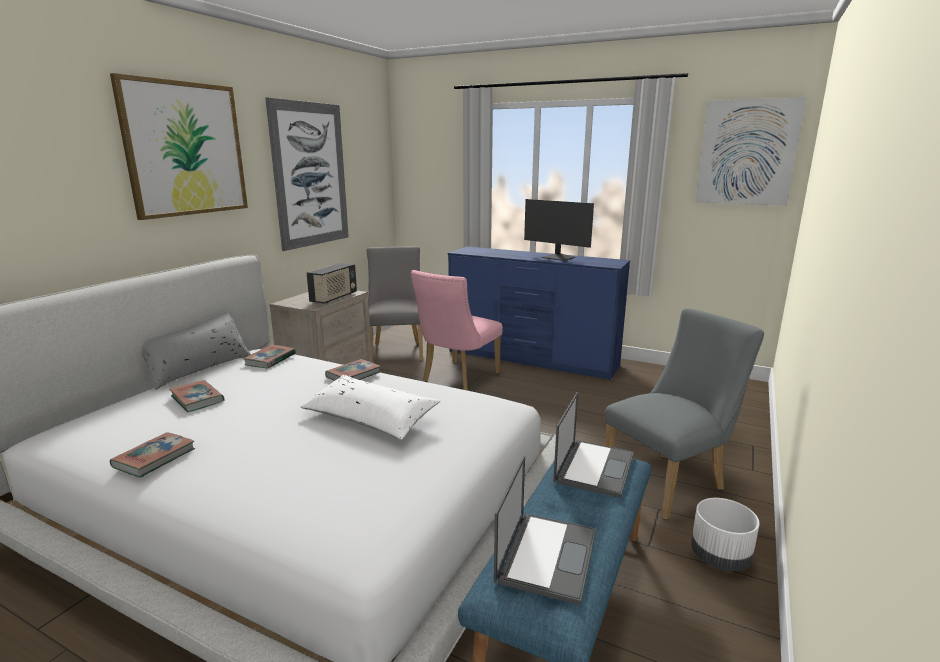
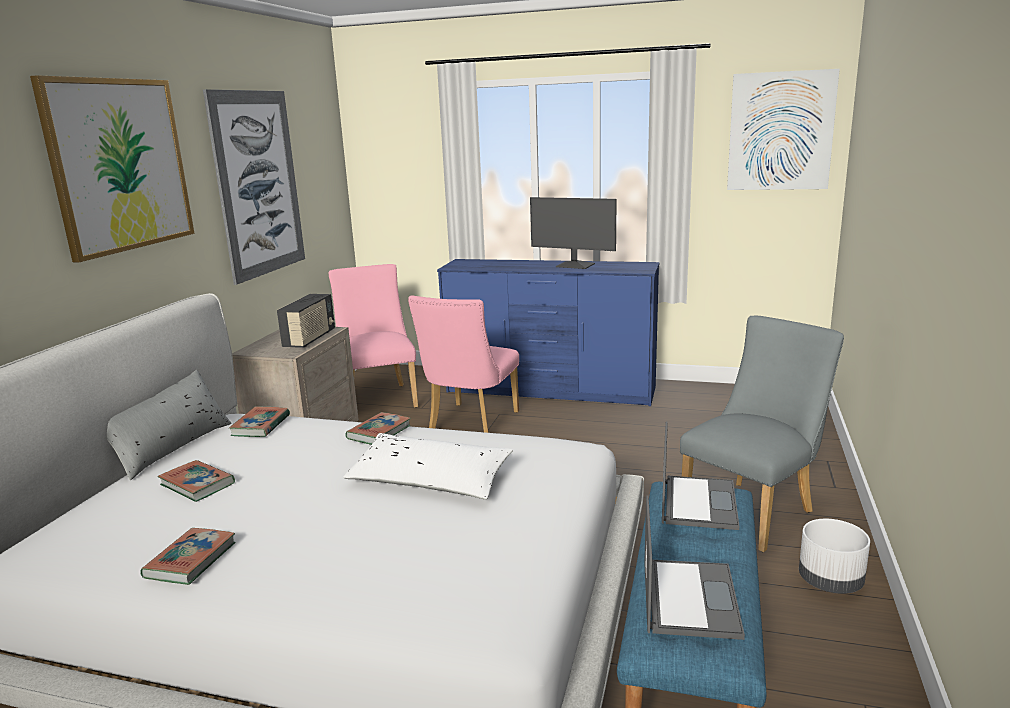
camera: 10 degrees left, 0 degrees up
(397, 350) = (379, 398): grey chair -> pink chair

